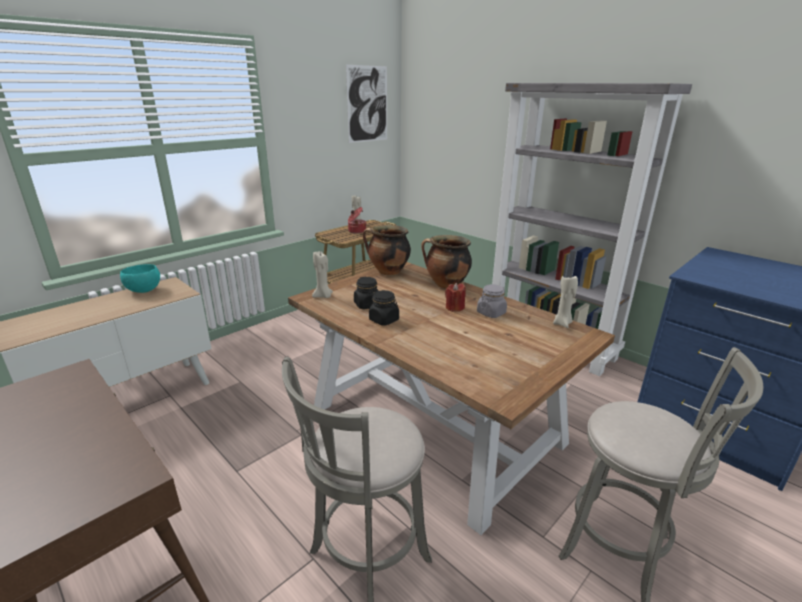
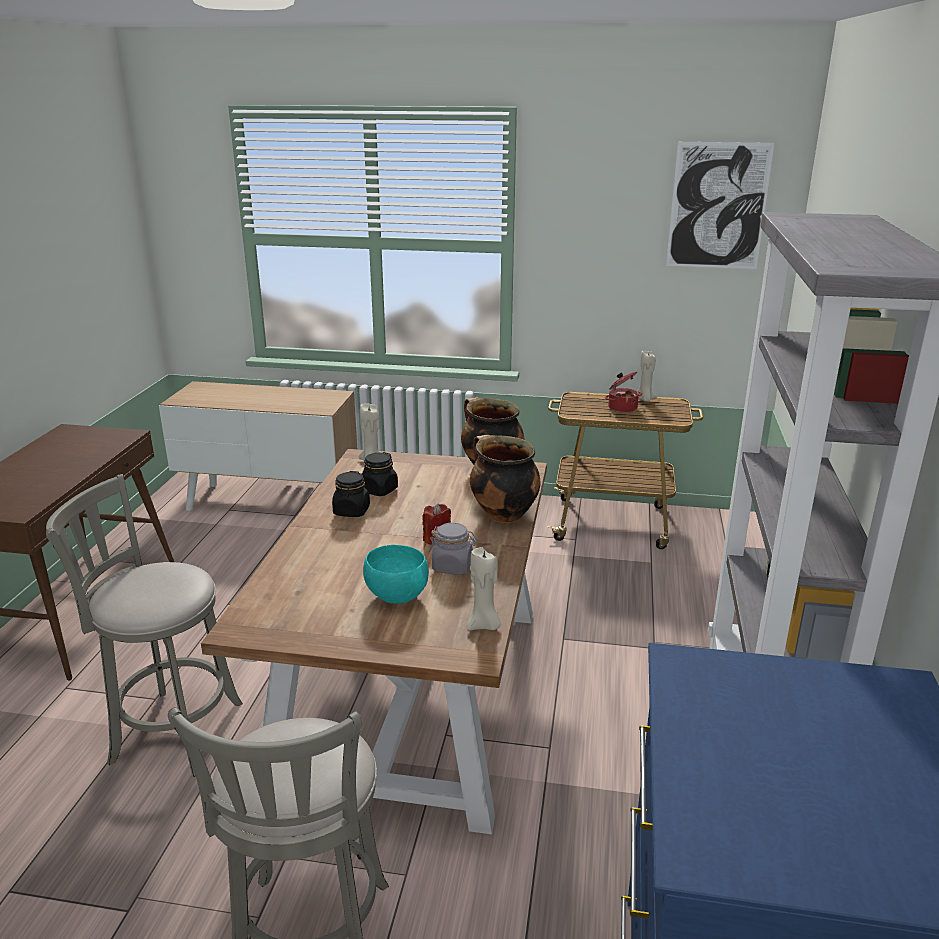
camera: 55 degrees right, 0 degrees up
(144, 291) = (307, 394): turquoise bowl -> turquoise bowl (397, 597)

